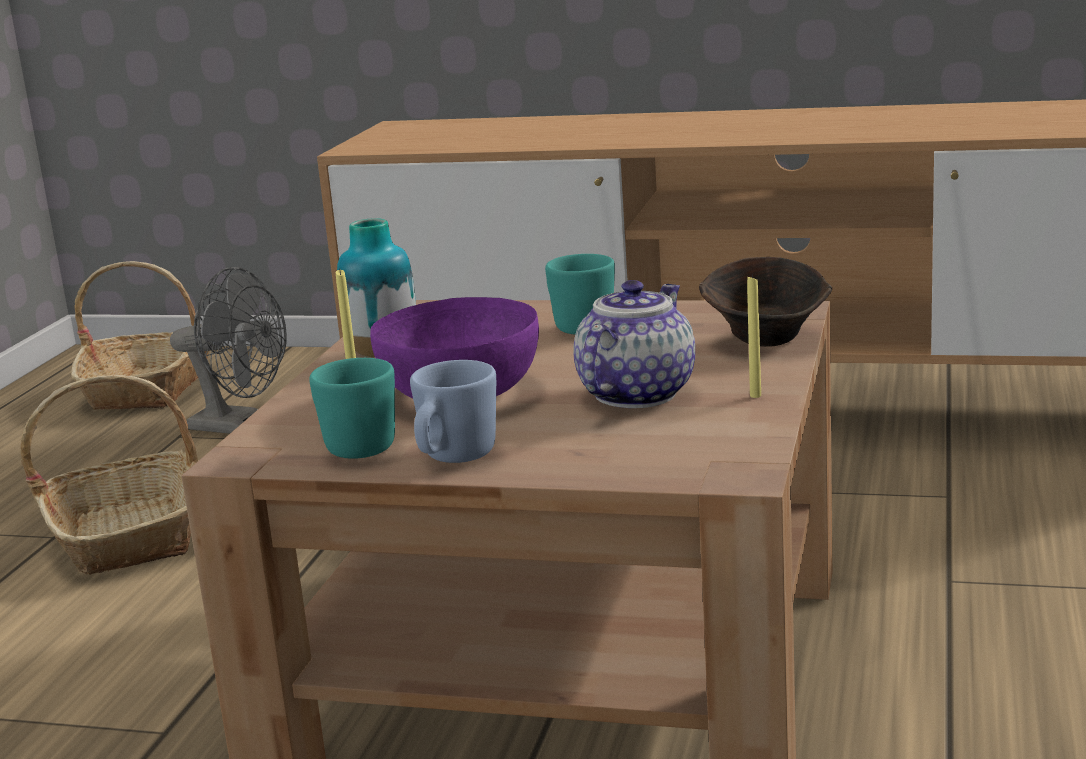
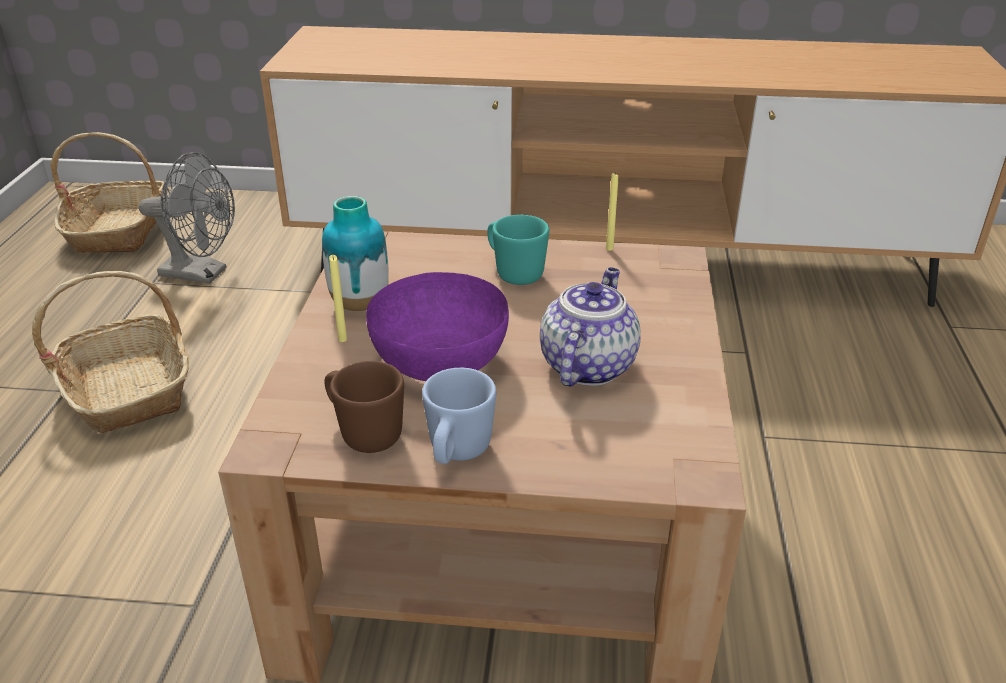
camera: 10 degrees left, 15 degrees up
(352, 446) = (364, 432): turquoise mug -> brown mug
(755, 396) = (684, 371): yellow candle -> yellow candle (609, 248)
(768, 340) = (673, 297): brown bowl -> none

